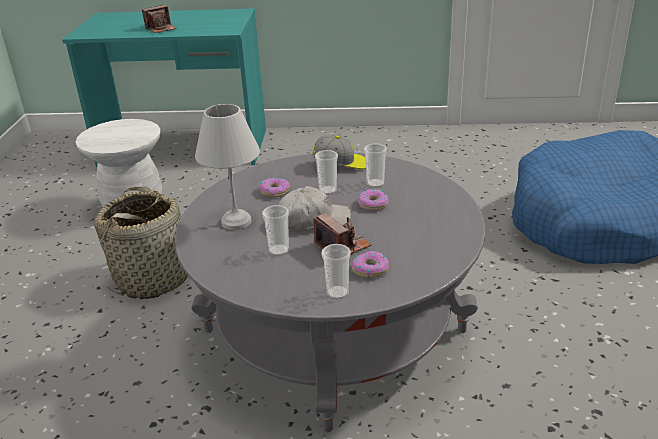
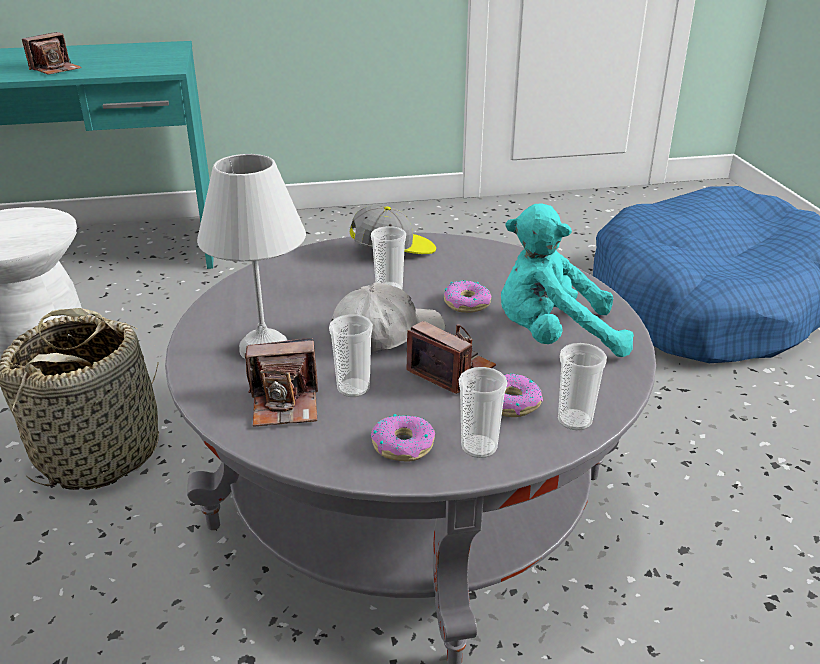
camera: 15 degrees left, 0 degrees up
(236, 255) = (285, 404): none -> camera
(274, 191) = (307, 297): donut -> donut (403, 445)
(375, 183) = (455, 273): cup -> cup (574, 420)
(418, 231) = (553, 337): none -> turquoise plush toy

